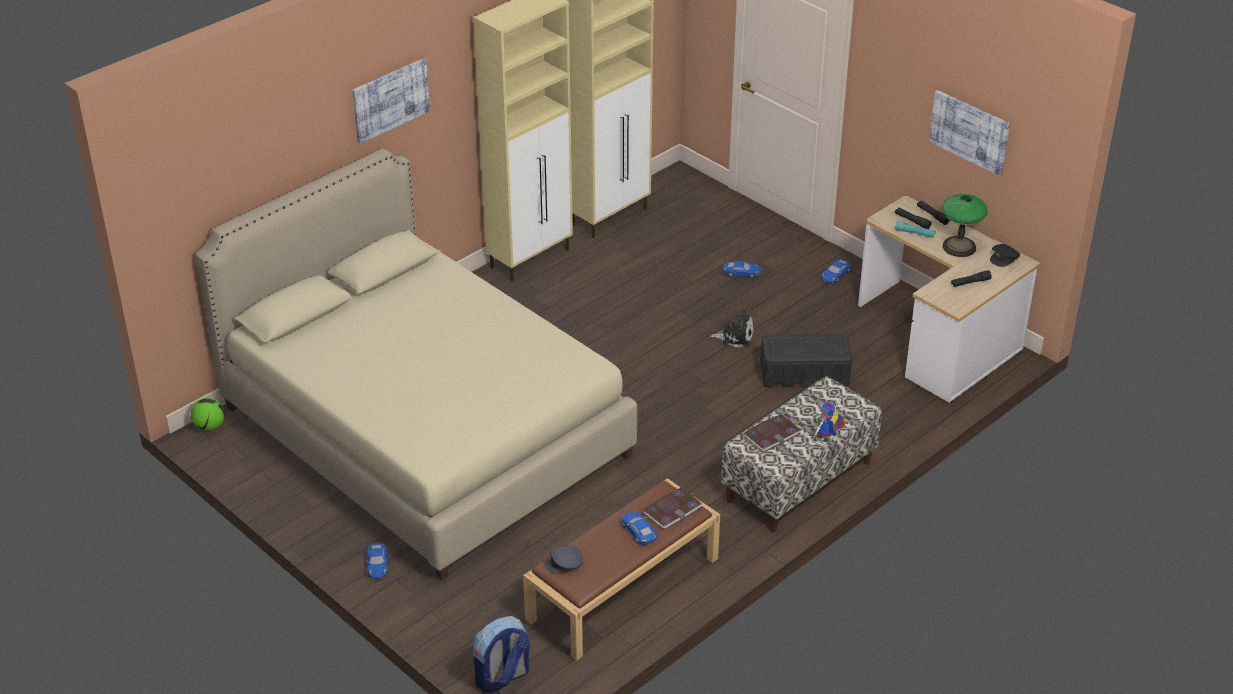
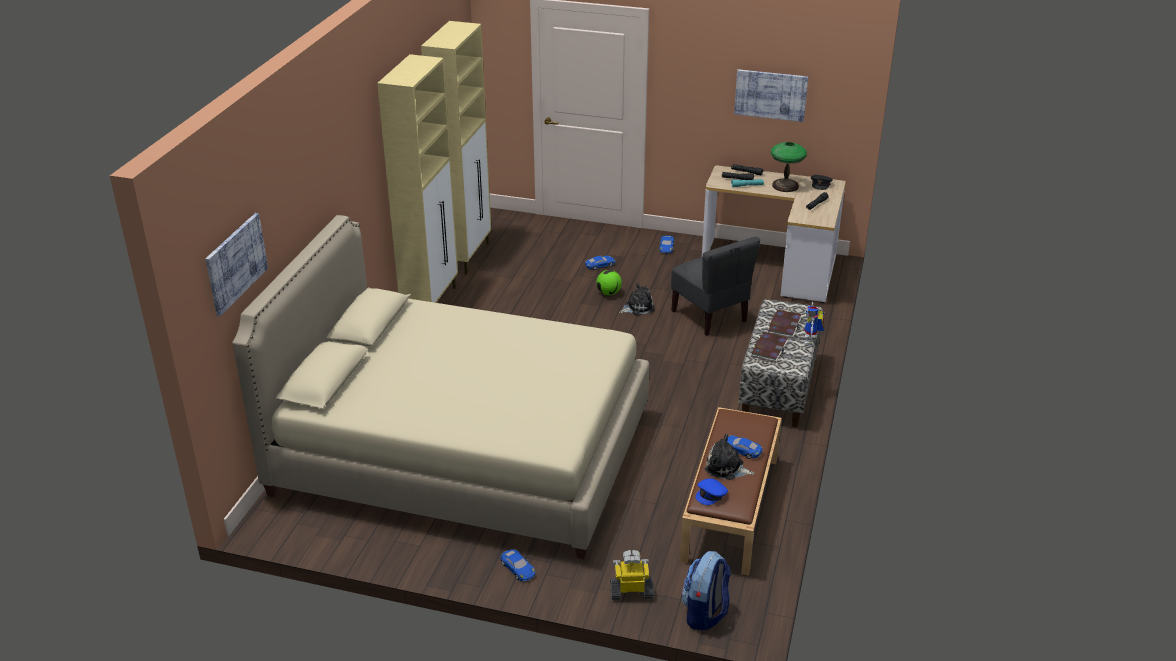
camera: 30 degrees left, 5 degrees down
(210, 426) = (263, 516): football -> football (609, 293)
(390, 99) = (335, 167): picture -> picture (235, 263)
(456, 628) = (631, 591): none -> toy robot
(565, 564) = (711, 494): grey cap -> blue cap
(606, 543) = (726, 468): none -> plush toy
(672, 510) = (750, 426): book -> book (784, 326)
(803, 374) = (710, 316): black storage box -> grey chair

